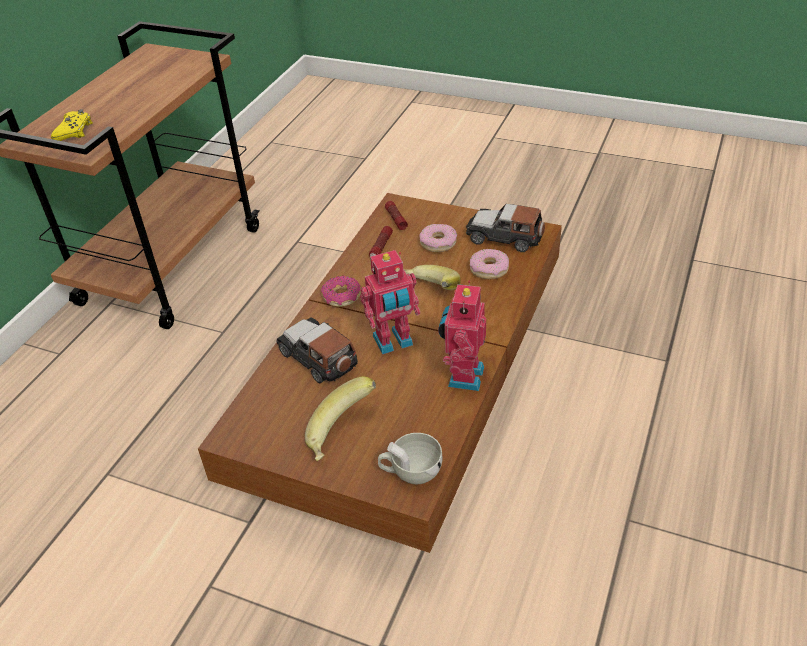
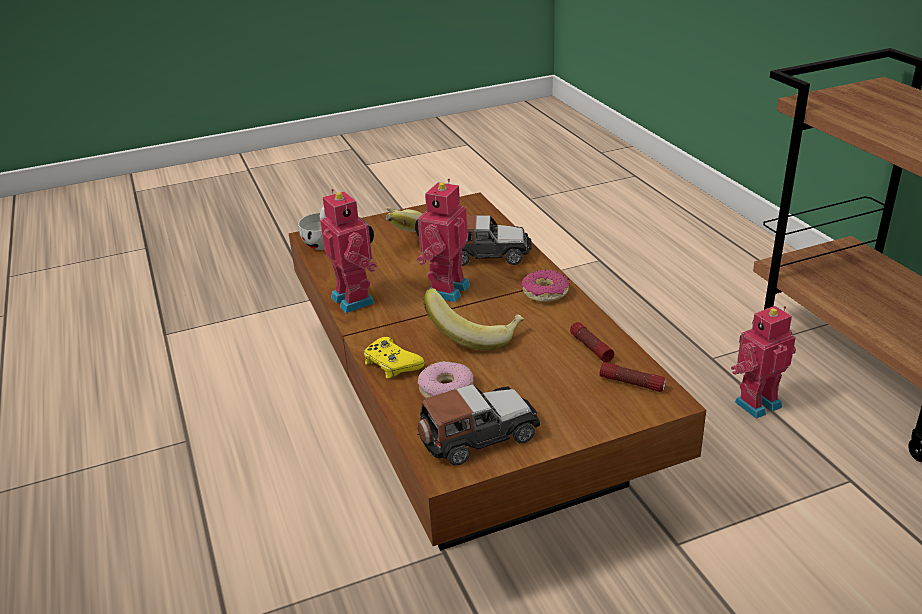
camera: 135 degrees right, 10 degrees down
(74, 131) = (873, 102): yellow game controller -> yellow game controller (391, 364)
(258, 294) = (755, 403): none -> toy robot
(438, 243) = (542, 385): donut -> none

